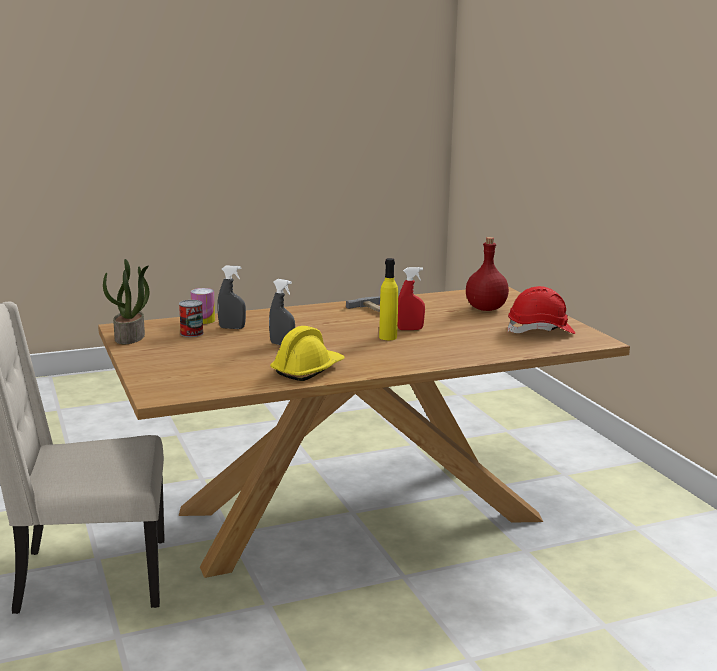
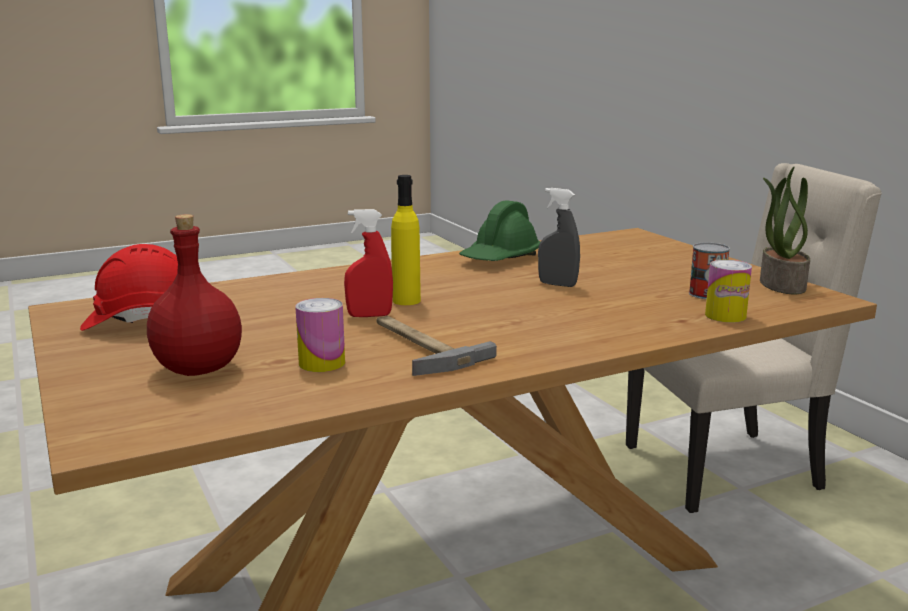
camera: 175 degrees right, 0 degrees up
(232, 328) = (660, 305): grey spray bottle -> none
(308, 370) = (501, 258): yellow hard hat -> green hard hat
(429, 309) = (322, 363): none -> can

